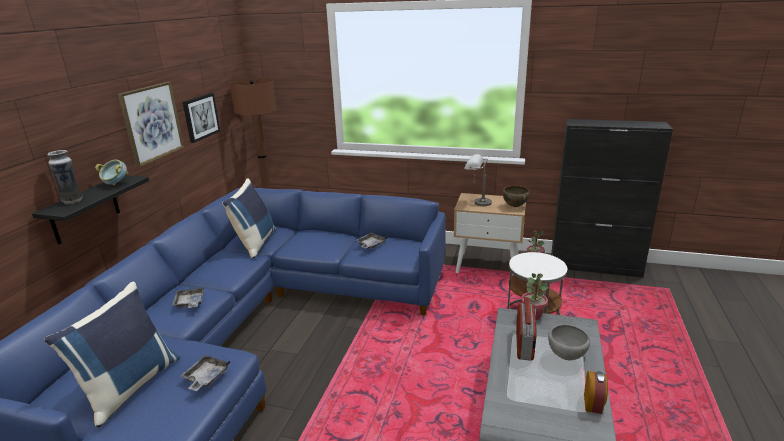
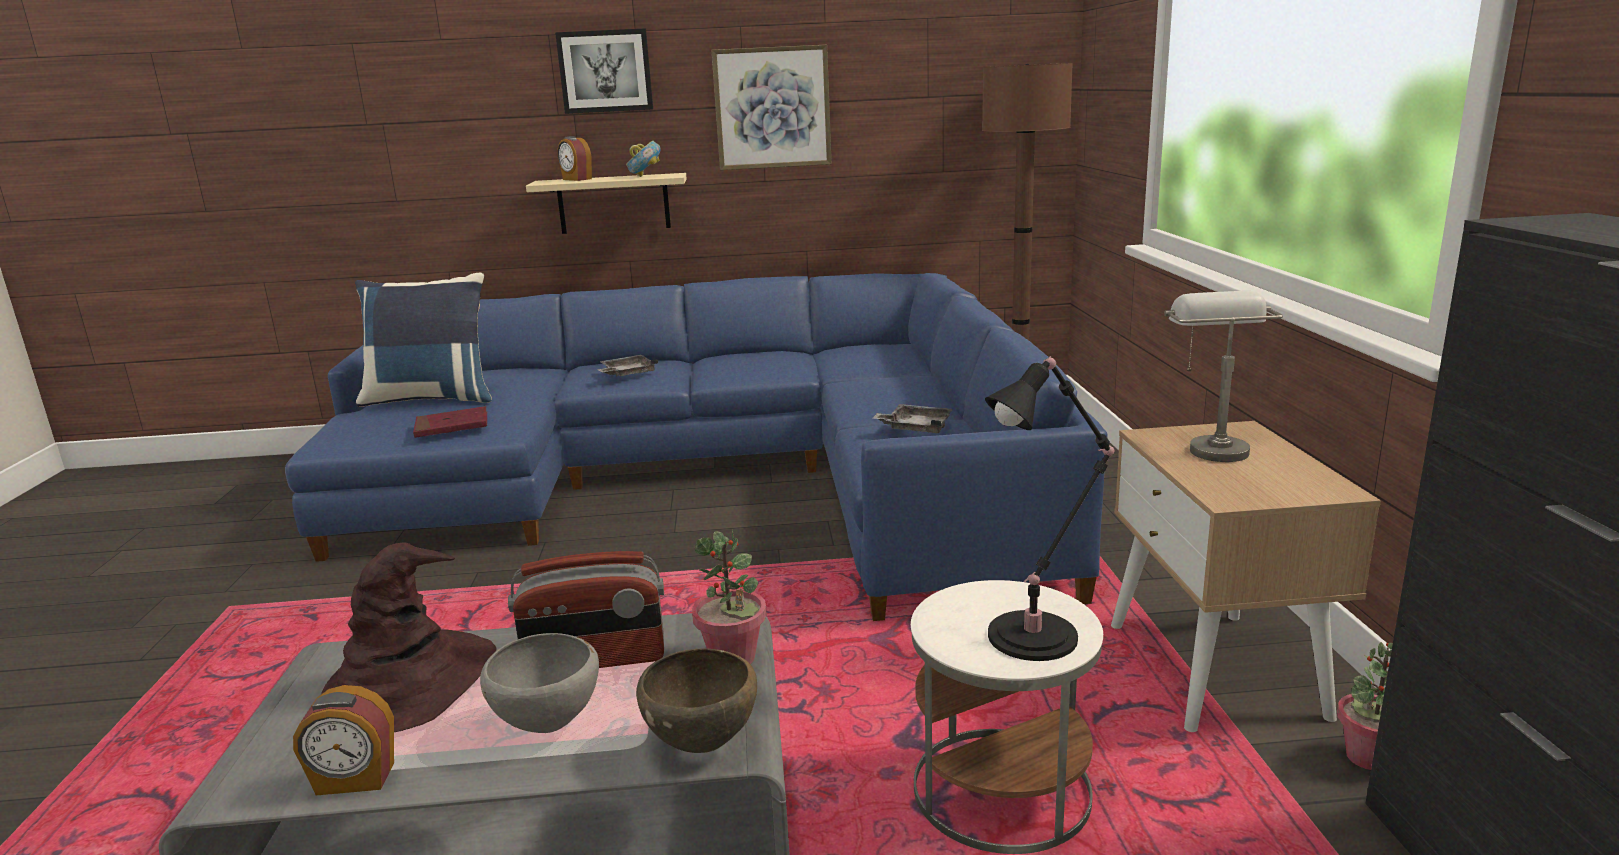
camera: 70 degrees right, 5 degrees down
(72, 201) = (576, 179): vase -> alarm clock
(85, 210) = (614, 203): black shelf -> beige shelf
(200, 117) = (898, 122): picture -> picture (605, 71)
(205, 378) = (452, 426): grey tray -> red book
(255, 243) = (841, 360): blue pillow -> none
(514, 206) = (1262, 492): brown bowl -> brown bowl (703, 744)
(529, 392) = (409, 684): none -> brown hat
(546, 261) = (1038, 634): none -> black table lamp

